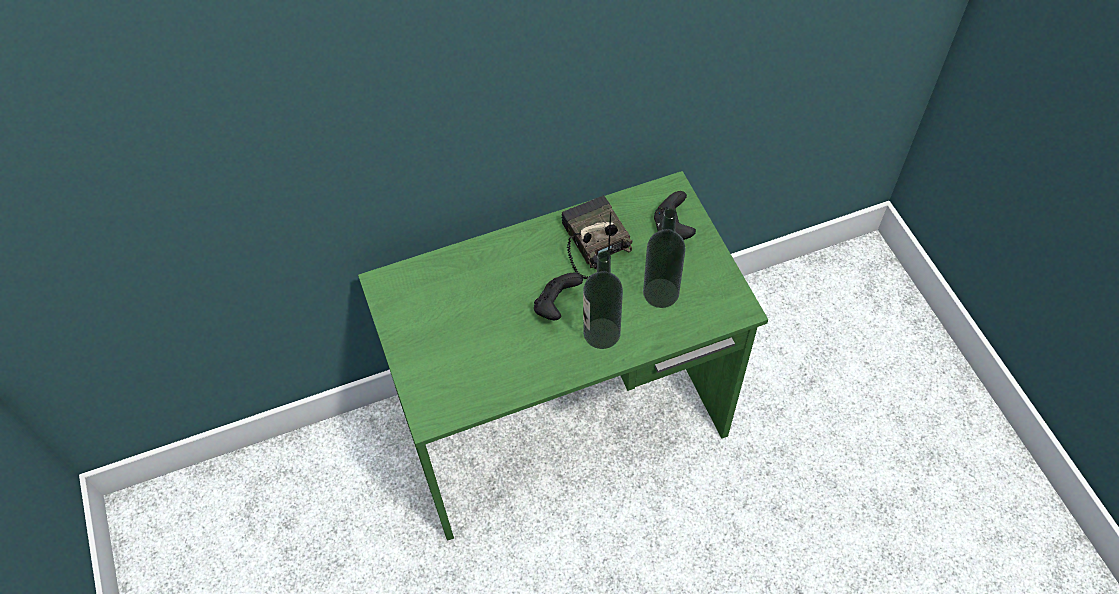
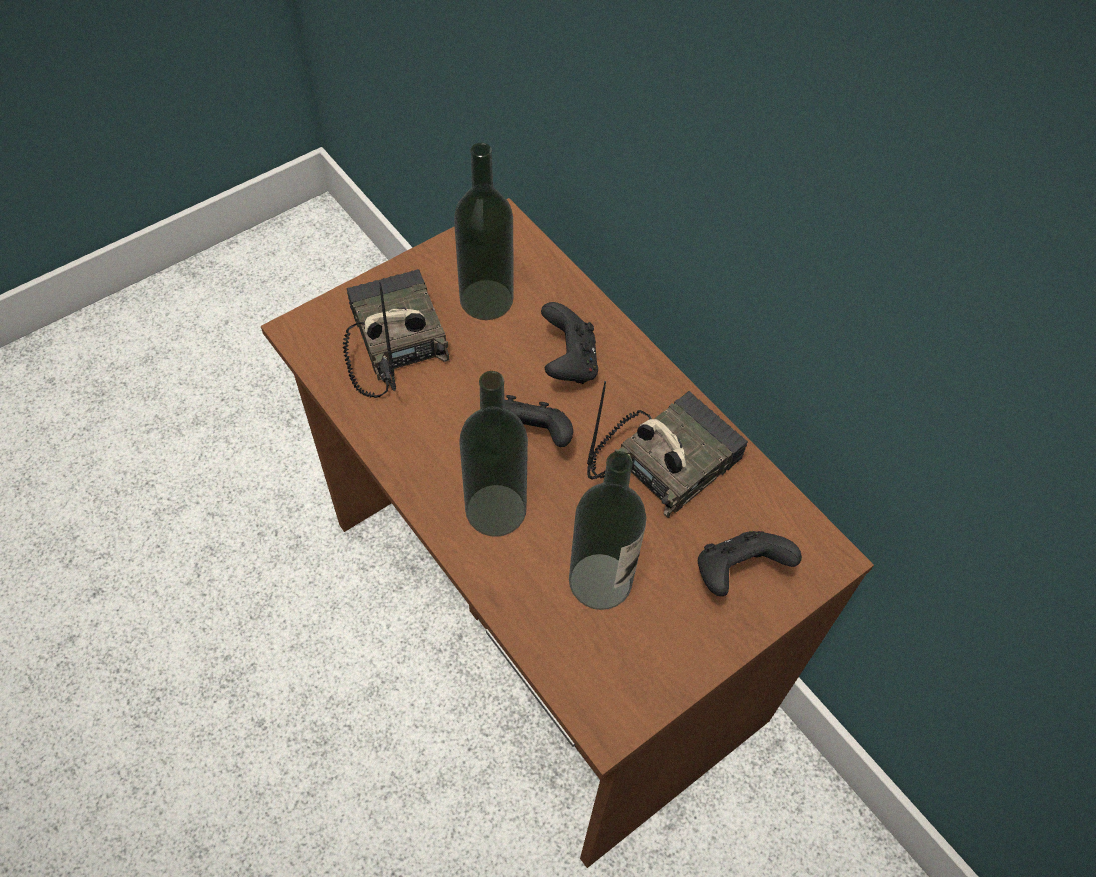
camera: 70 degrees right, 0 degrees up
(443, 305) = (486, 299): none -> bottle
(457, 366) = (391, 341): none -> radio
(509, 272) = (569, 363): none -> black game controller
(565, 423) = (540, 623): green desk -> brown desk

